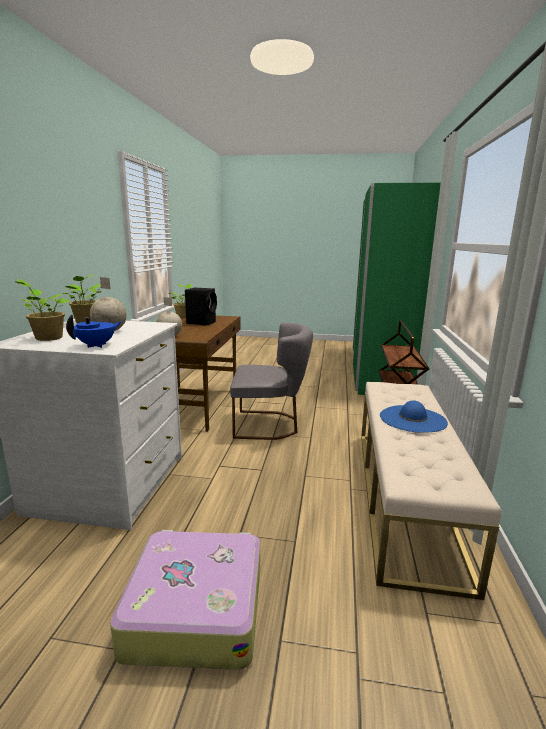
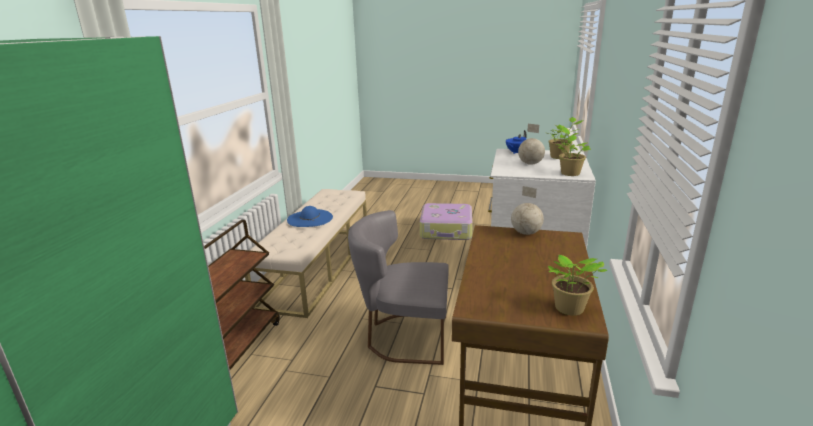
camera: 175 degrees left, 5 degrees up
(202, 322) = (512, 278): black speaker -> none

